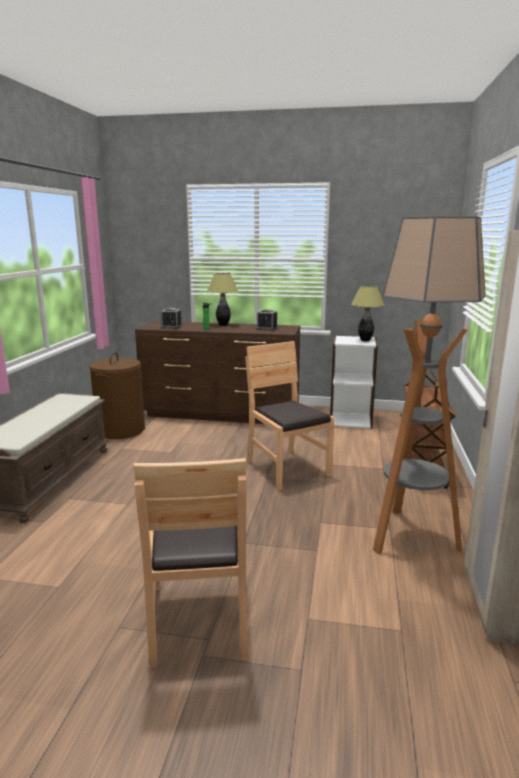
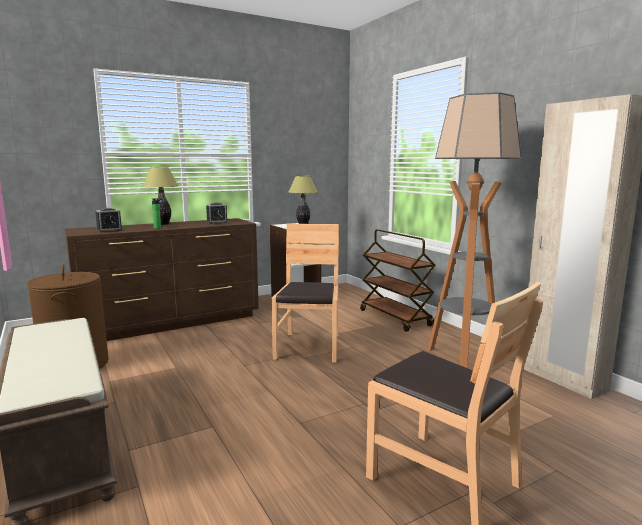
camera: 40 degrees left, 5 degrees down
(287, 469) = (309, 347): brown chair -> brown chair turned 75 degrees clockwise

